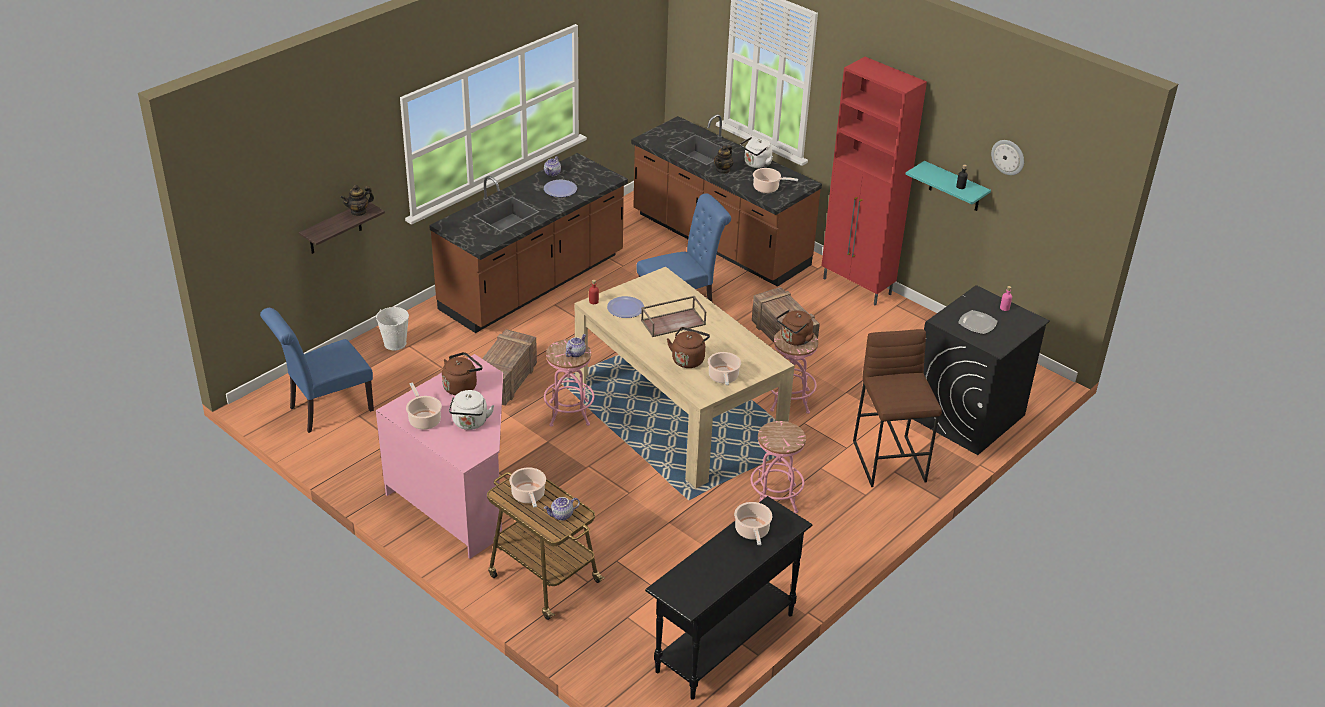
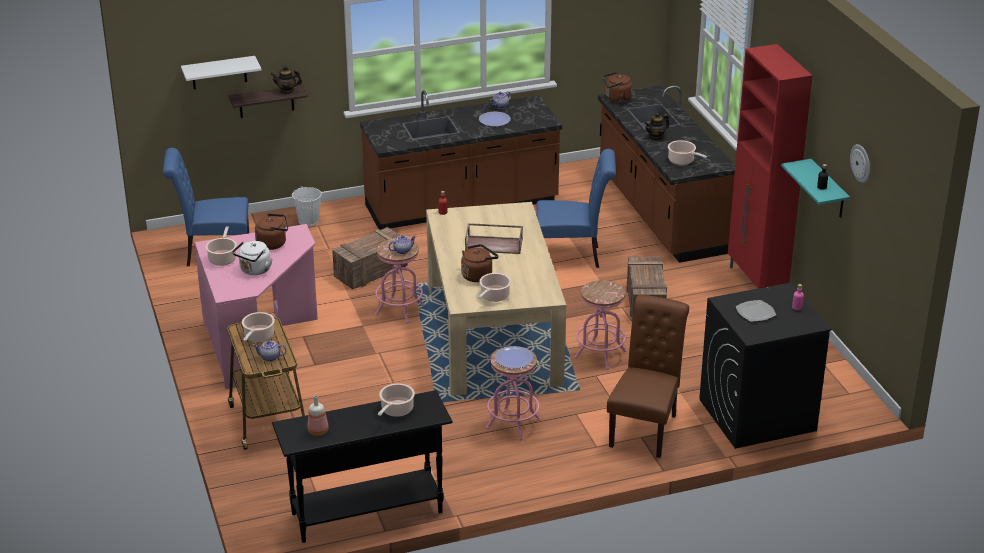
camera: 30 degrees right, 5 degrees down
(288, 210) = (219, 72): none -> white shelf
(625, 308) = (464, 224): plate -> plate (513, 358)
(700, 581) = (318, 431): none -> bottle
(756, 164) = (692, 139): white kettle -> none
(794, 340) = (601, 291): brown kettle -> brown kettle (616, 99)
(890, 461) = (645, 428): brown stool -> brown chair

